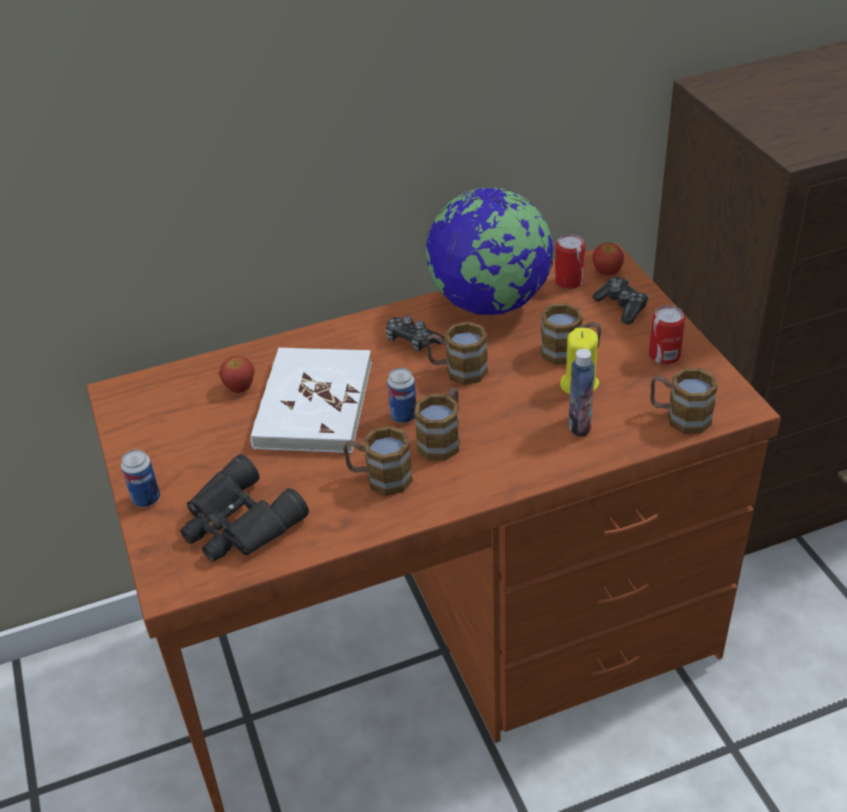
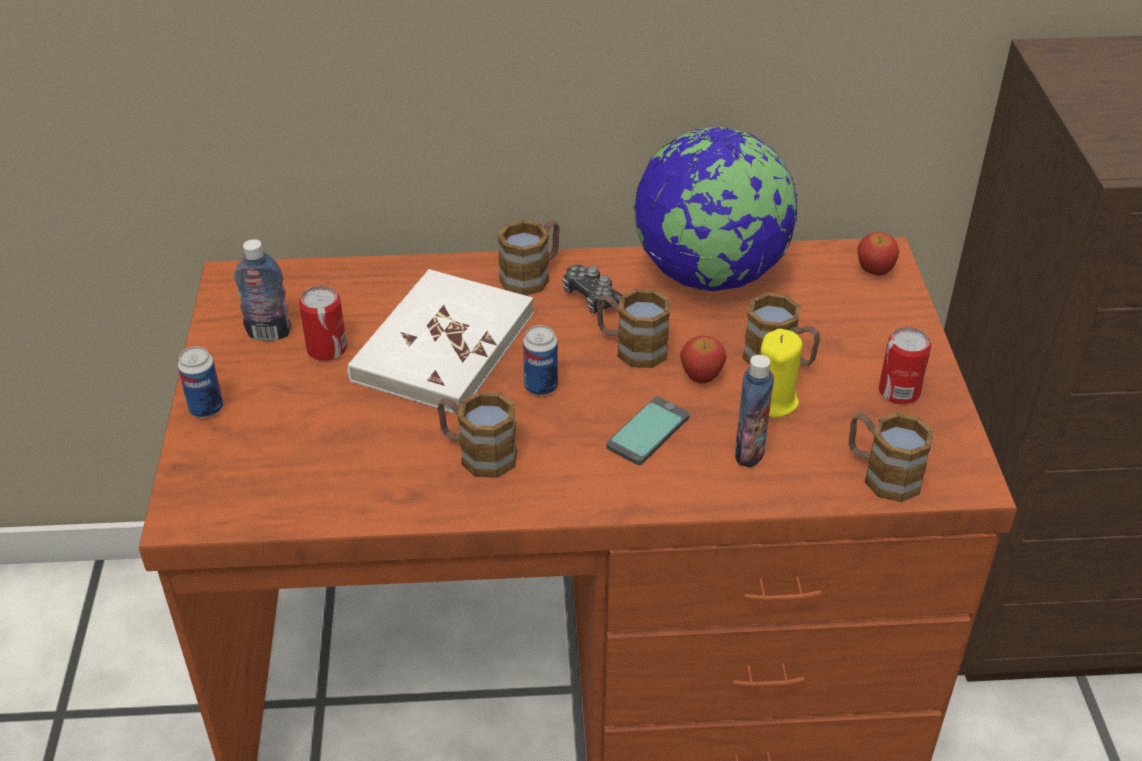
camera: 15 degrees right, 0 degrees up
(168, 428) = (269, 333): none -> bottle
(238, 524) = (292, 465): black binoculars -> none
(240, 387) = (369, 305): apple -> apple (701, 375)
(442, 439) = (574, 426): mug -> mug (532, 275)
(499, 429) = (647, 432): none -> phone
(568, 281) = (820, 270): can -> can (327, 349)
(621, 306) = (873, 318): game controller -> none

